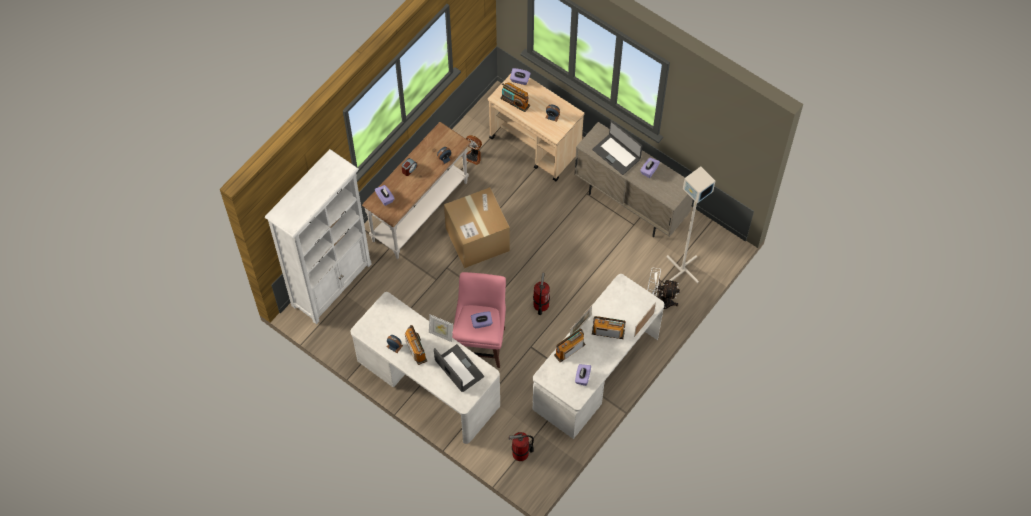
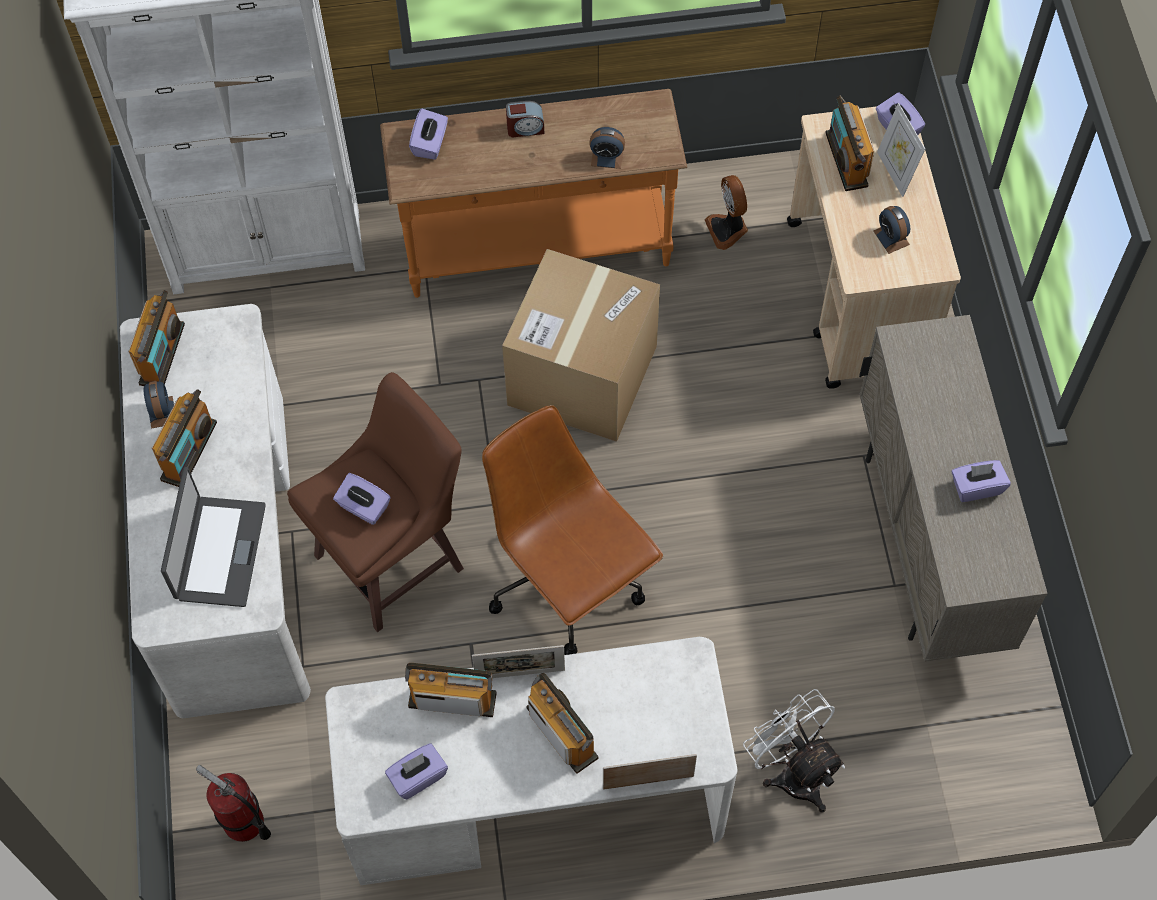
camera: 45 degrees right, 0 degrees up
(374, 329) = (162, 354): none -> radio
(421, 212) = (537, 252): white console table -> orange console table
(441, 335) = (259, 463): picture frame -> picture frame (895, 172)
(481, 343) = (393, 560): pink stool -> brown stool
(541, 305) = (568, 584): fire extinguisher -> brown office chair
(616, 154) = (943, 404): laptop -> none
(681, 269) = (902, 748): grey floor lamp -> none

